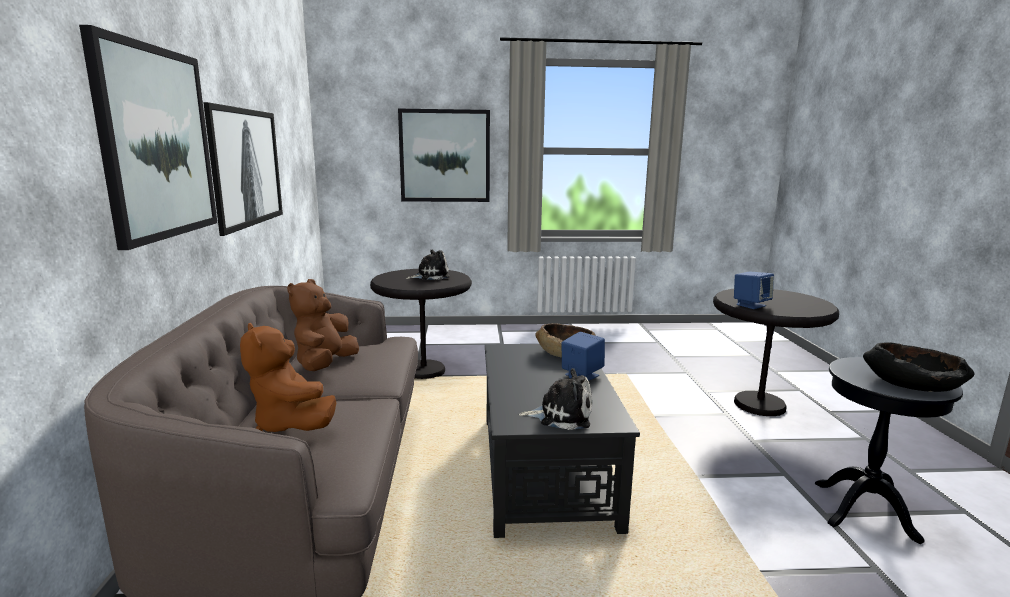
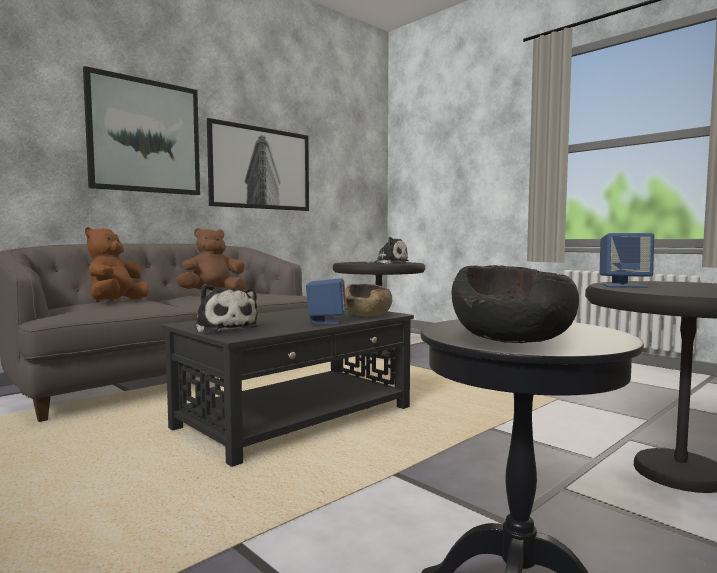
camera: 50 degrees right, 10 degrees down
(445, 156) = (478, 166): picture -> none

